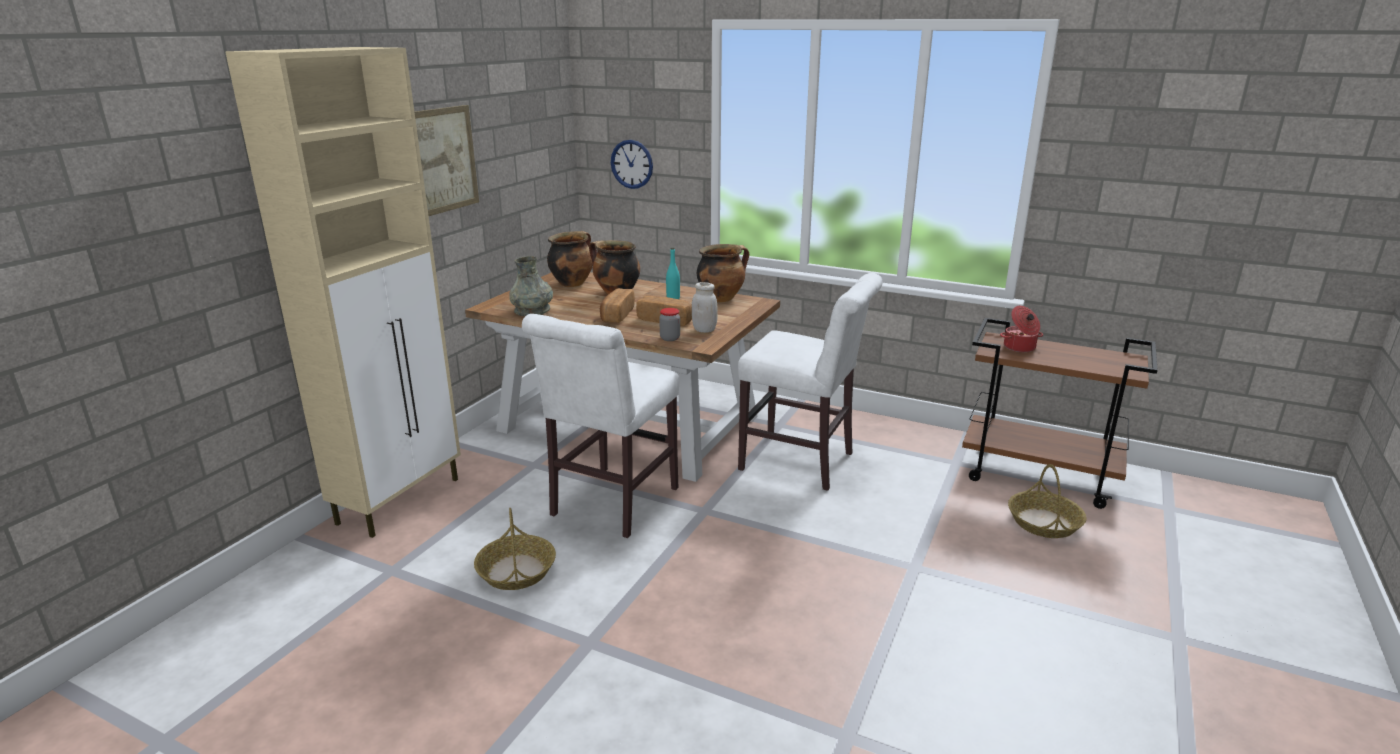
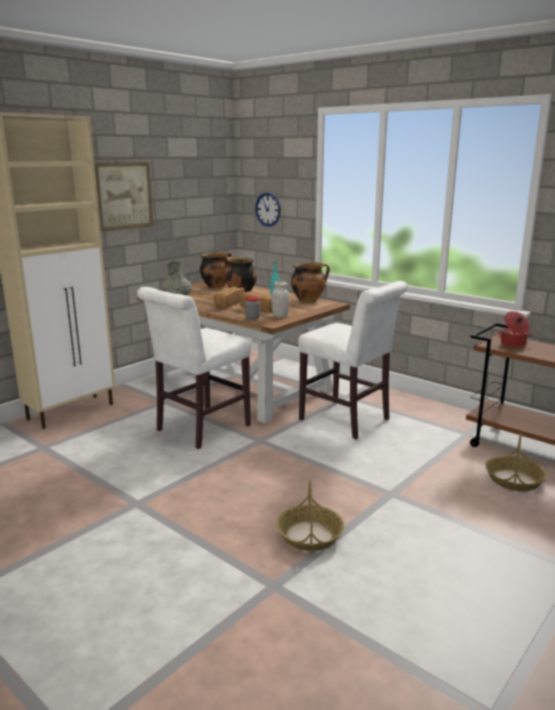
camera: 15 degrees right, 5 degrees down
(517, 571) = (116, 458): basket -> basket (310, 535)

